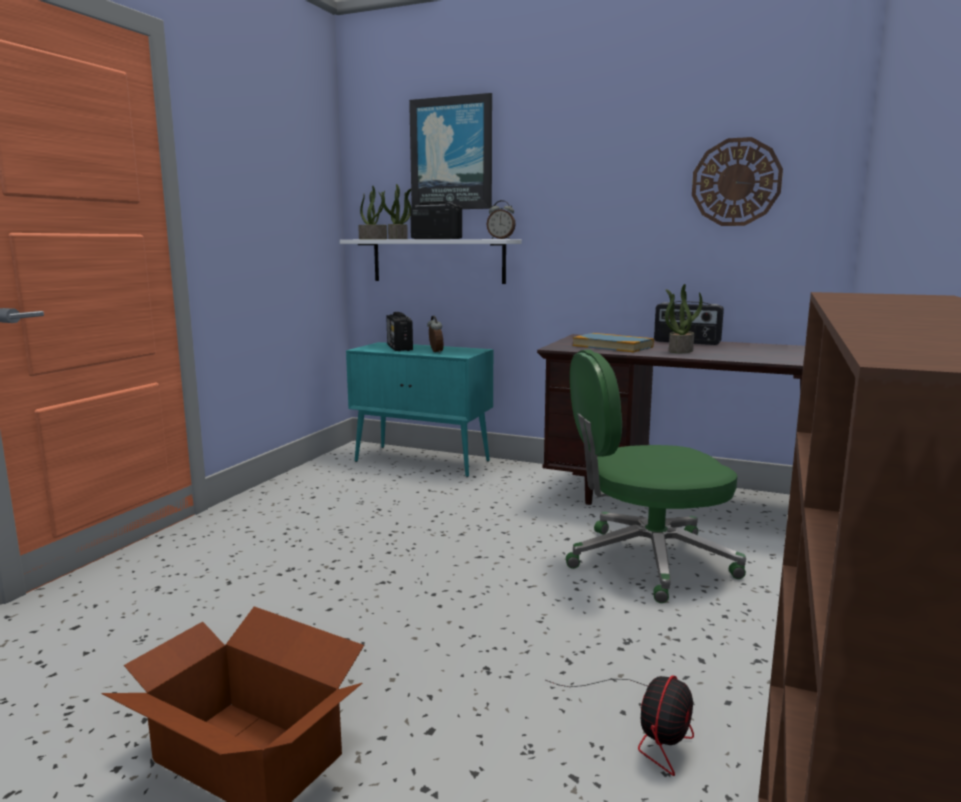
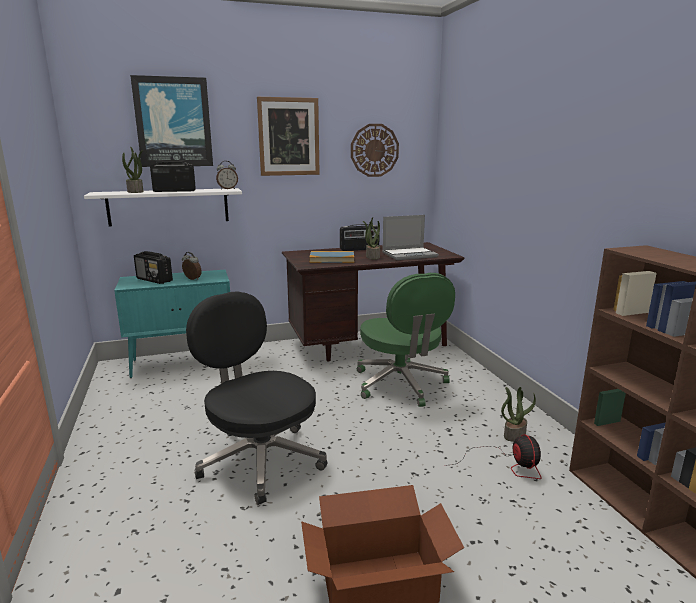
camera: 40 degrees left, 5 degrees up
(346, 574) = (260, 459): none -> black office chair
(373, 239) = (108, 192): potted plant -> potted plant (514, 434)
(595, 166) = (289, 137): none -> picture
(647, 561) = (401, 384): green office chair -> green office chair turned 60 degrees counterclockwise
(750, 355) = (410, 255): none -> laptop

